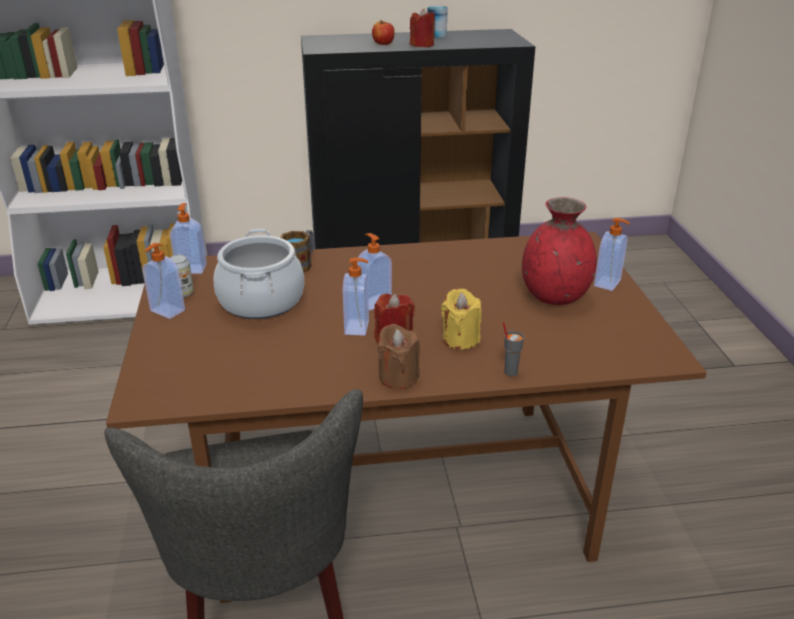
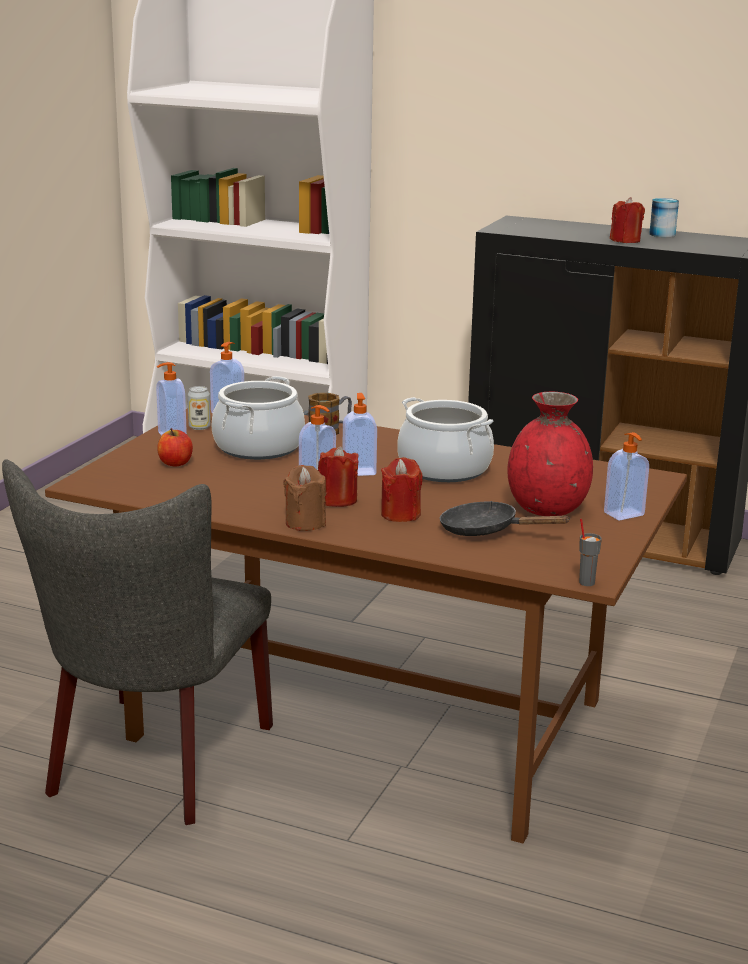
camera: 30 degrees right, 10 degrees down
(383, 43) = (582, 233): apple -> apple (175, 463)
(435, 278) = (444, 469): none -> cooking pot
(460, 339) = (400, 514): yellow candle -> red candle
(510, 372) = (412, 546): grey cup -> grey cup (586, 582)
(542, 334) = (486, 531): none -> black frying pan

